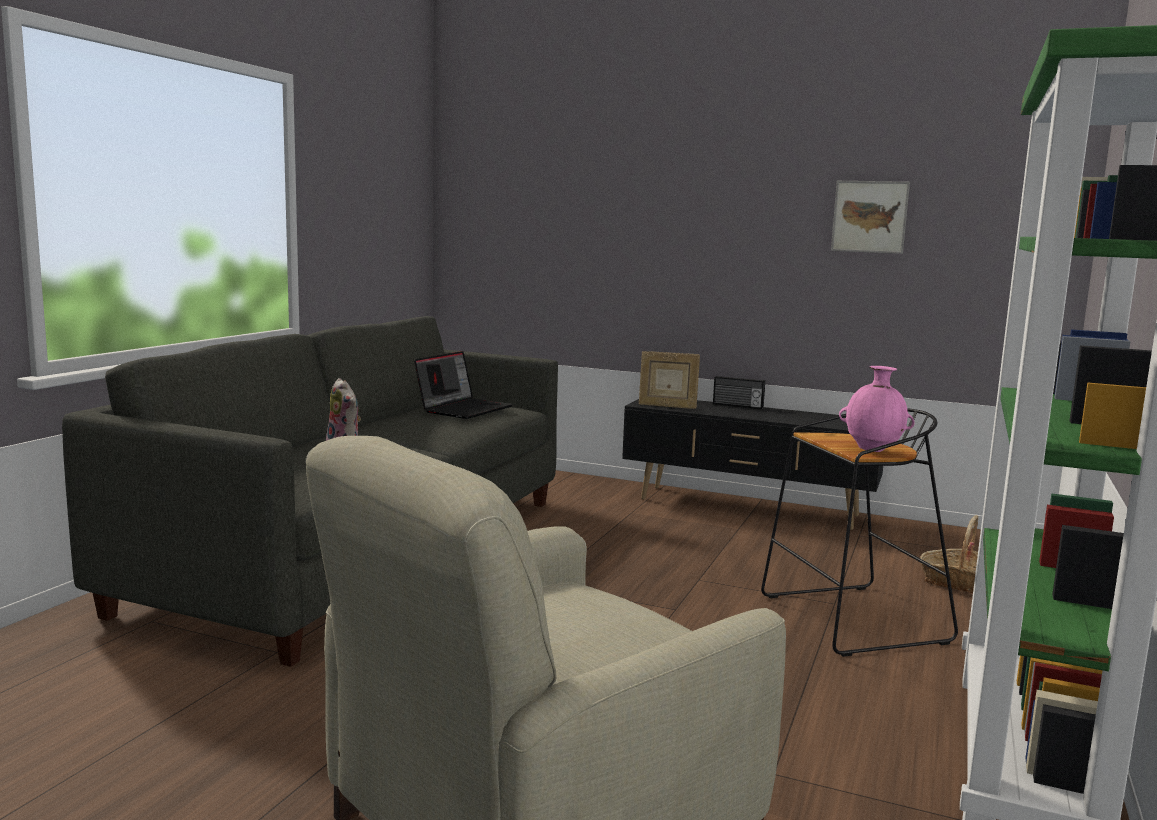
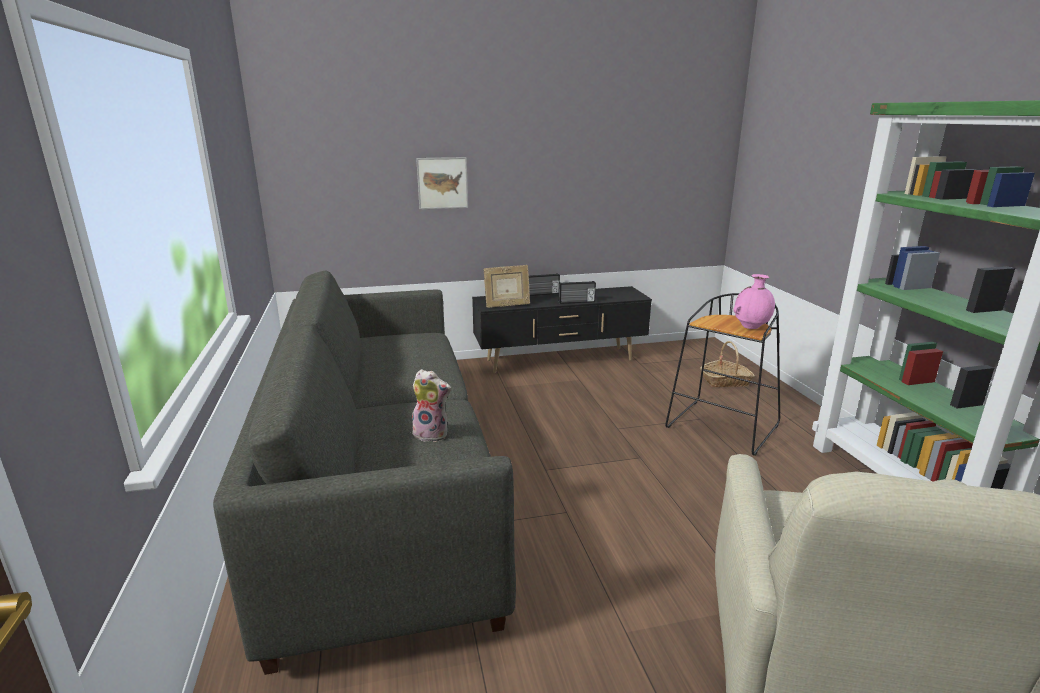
camera: 35 degrees left, 10 degrees up
(464, 409) = (405, 348): laptop -> none
(764, 418) = (576, 302): none -> radio
(869, 216) = (617, 154): picture -> picture (442, 183)

